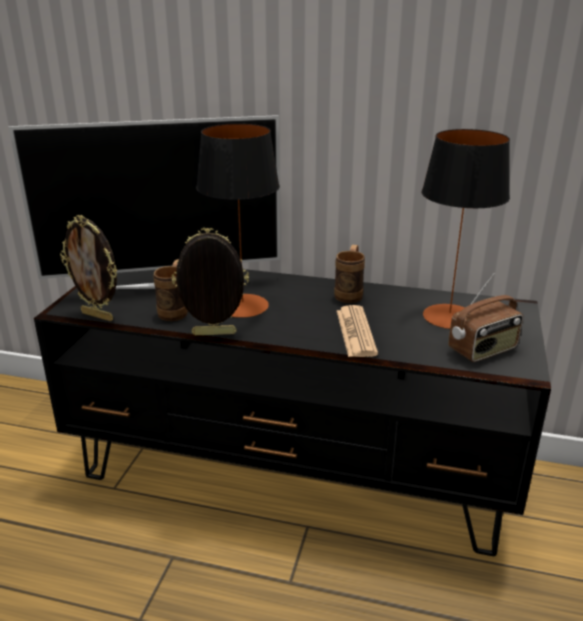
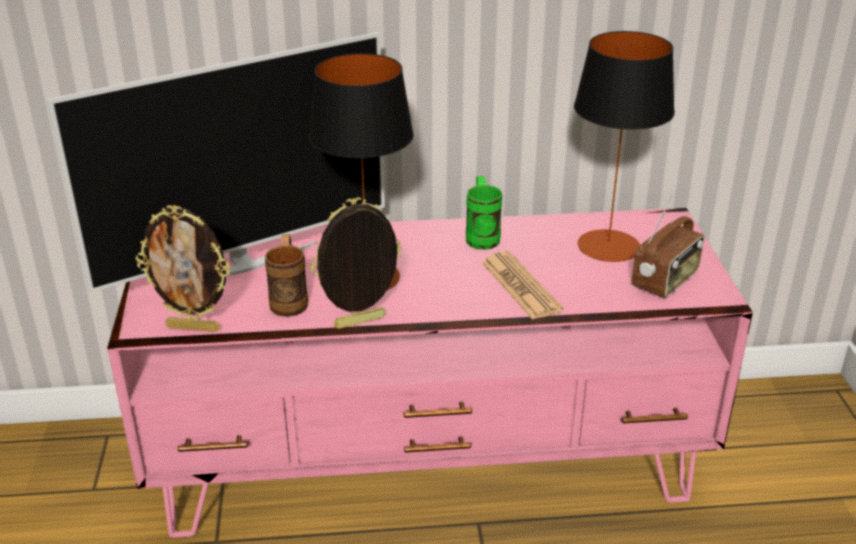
camera: 20 degrees left, 5 degrees up
(292, 473) = (429, 465): black tv stand -> pink tv stand
(350, 293) = (482, 236): brown mug -> green mug

